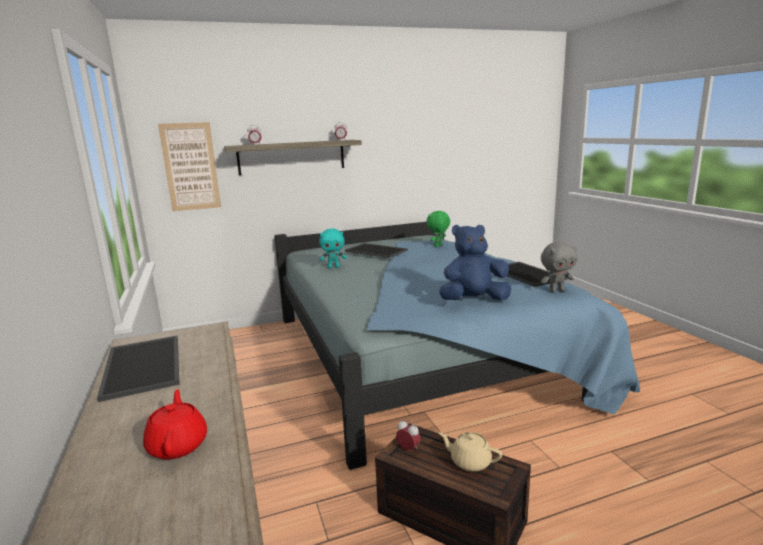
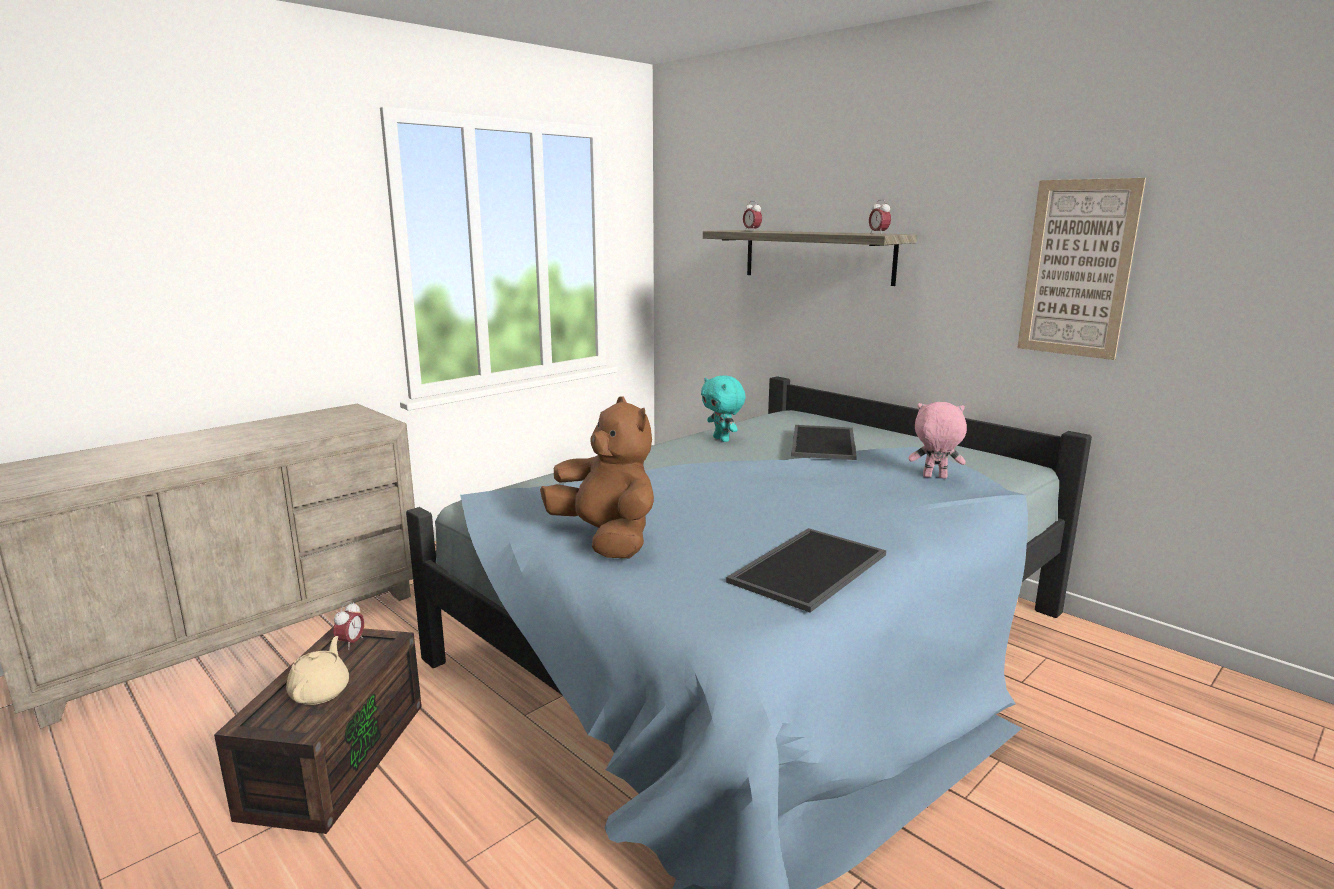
camera: 65 degrees right, 0 degrees up
(140, 366) = (292, 422): tray -> none
(178, 445) = (135, 461): red teapot -> none
(190, 167) = (700, 256): picture -> picture (1077, 269)
(438, 246) = (934, 477): green plush toy -> pink plush toy
(473, 300) = (606, 539): blue plush toy -> brown plush toy
(556, 291) = (717, 606): grey plush toy -> none

